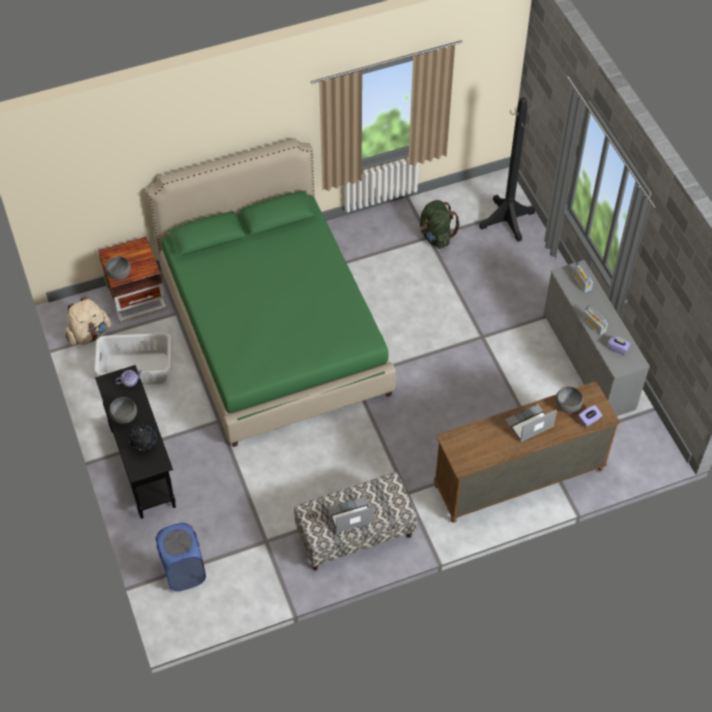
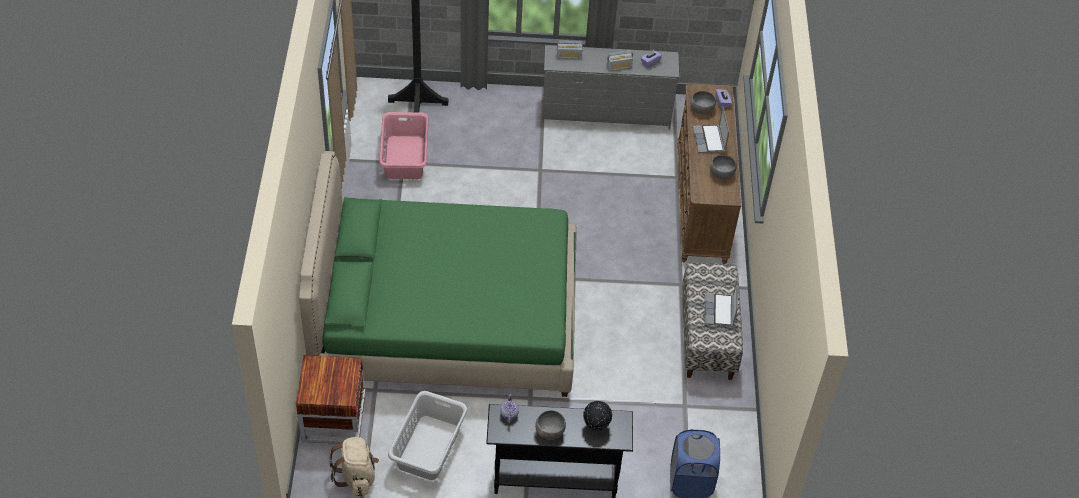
camera: 70 degrees left, 5 degrees down
(119, 274) = (341, 393): grey bowl -> grey bowl (721, 173)
(436, 236) = (405, 157): green backpack -> pink laundry basket

